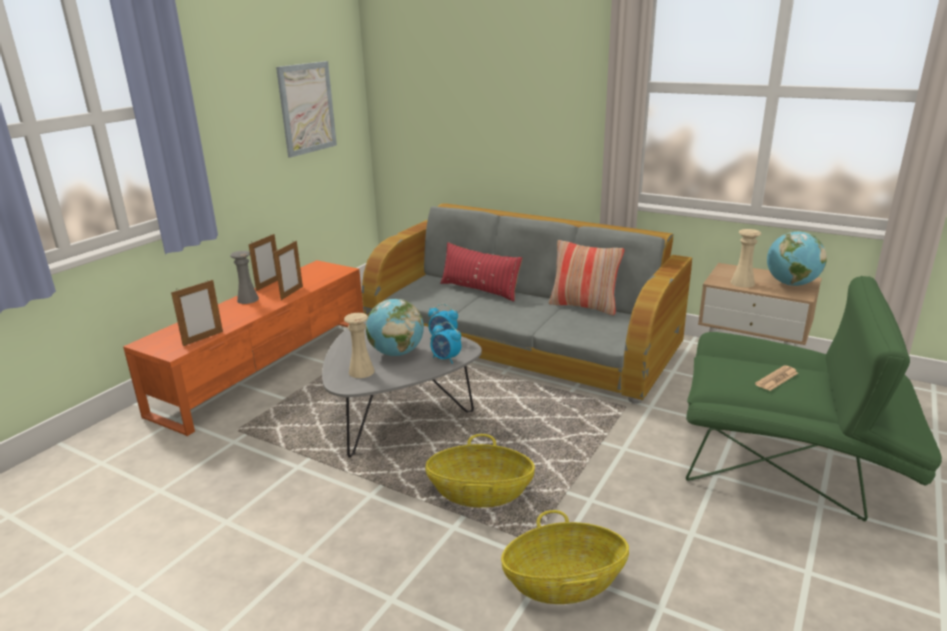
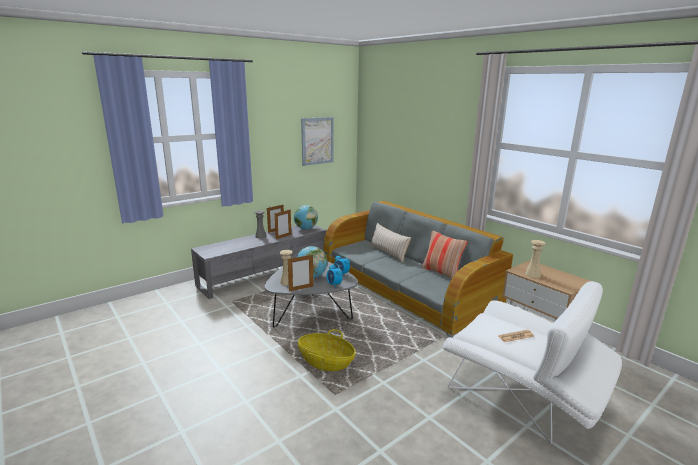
camera: 20 degrees right, 5 degrees down
(203, 338) = (226, 251): picture frame -> picture frame (301, 288)
(267, 367) = (265, 274): orange tv stand -> grey tv stand
(479, 290) = (388, 253): red pillow -> beige pillow
(564, 582) = (337, 420): basket -> none
(788, 464) = (524, 396): green armchair -> white armchair
(791, 284) = (566, 281): globe -> globe (305, 229)

